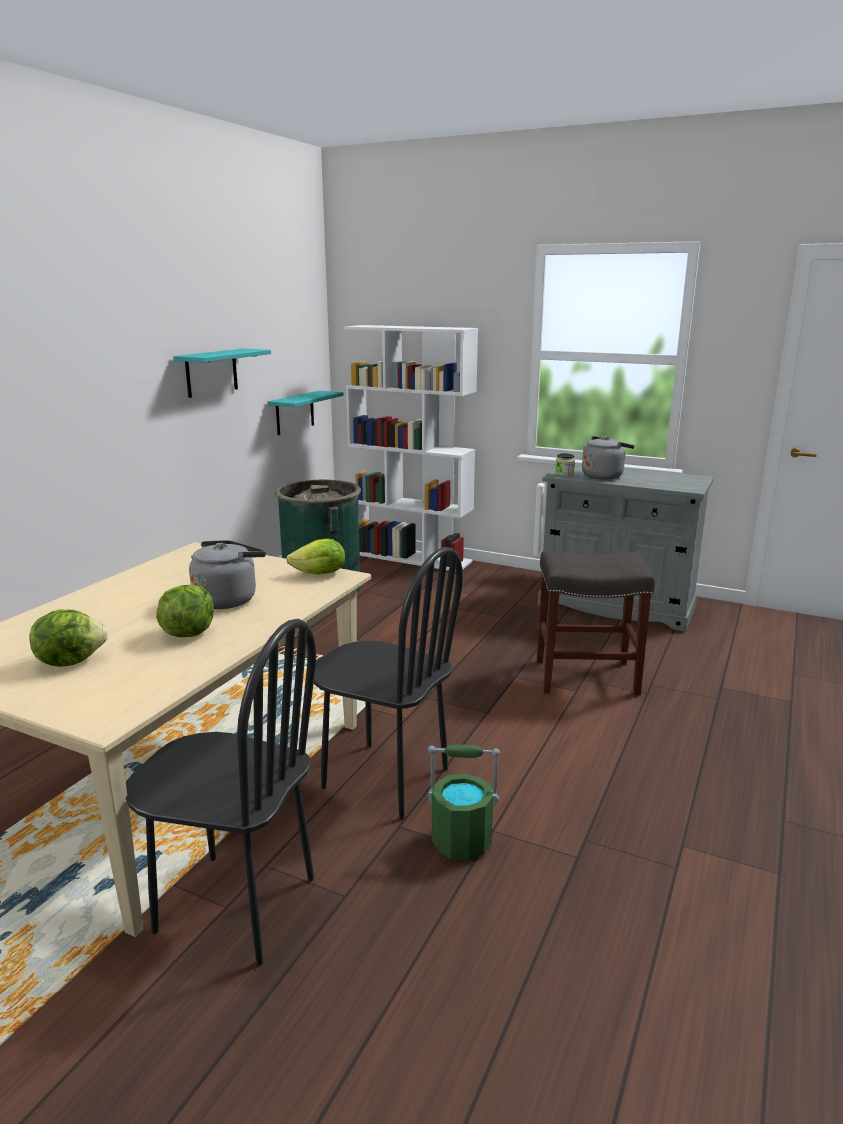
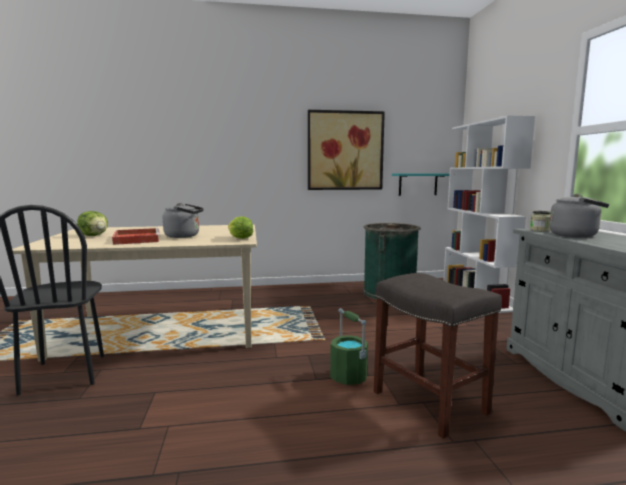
camera: 55 degrees right, 10 degrees down
(188, 633) = (136, 239): lettuce -> red tray
(211, 372) = (345, 150): turquoise shelf -> picture
(385, 779) = (202, 372): black chair -> none
(462, 841) = (149, 418): green bucket -> green bucket (349, 377)

